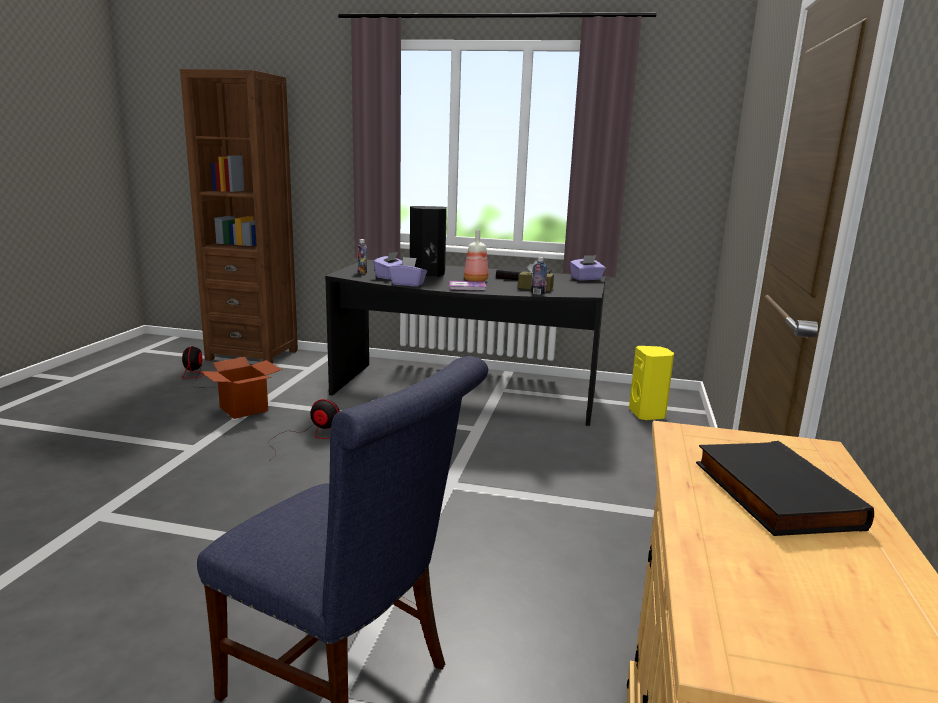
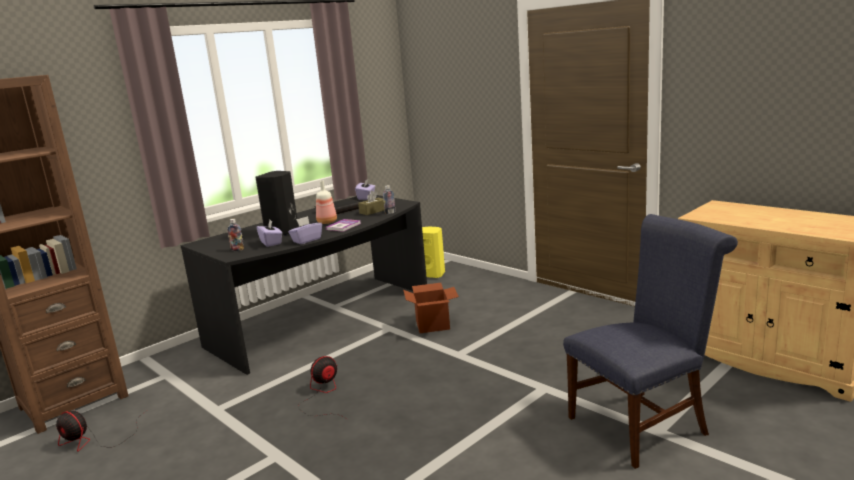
camera: 55 degrees left, 0 degrees up
(243, 409) = (219, 421): cardboard box -> cardboard box (432, 325)
(771, 494) = (757, 216): black book -> none

